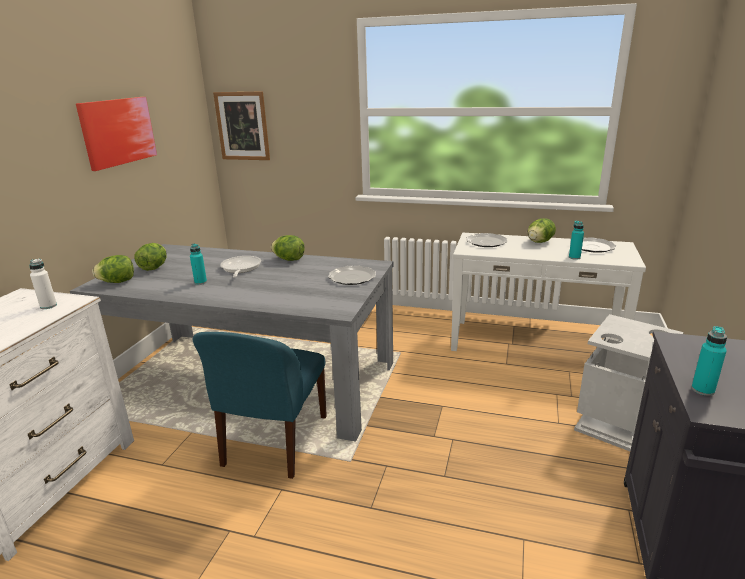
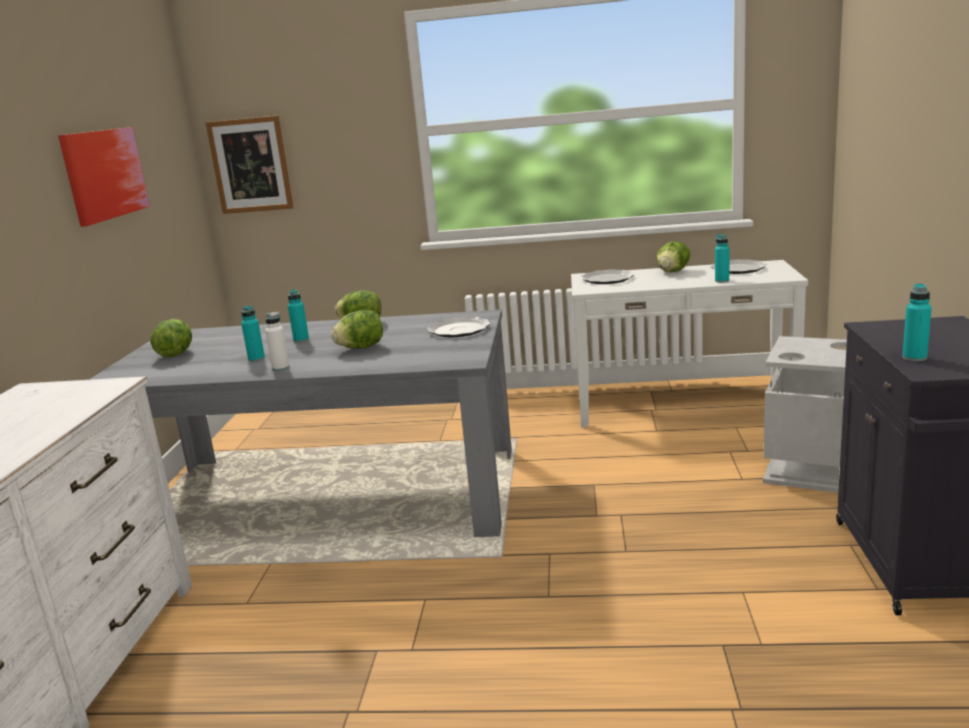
camera: 10 degrees left, 5 degrees down
(48, 306) = (82, 393): white bottle -> white bottle (281, 368)
(117, 282) = (135, 373): lettuce -> lettuce (361, 348)
(240, 269) = (301, 340): frying pan -> turquoise bottle
(274, 442) = (391, 554): blue chair -> none

